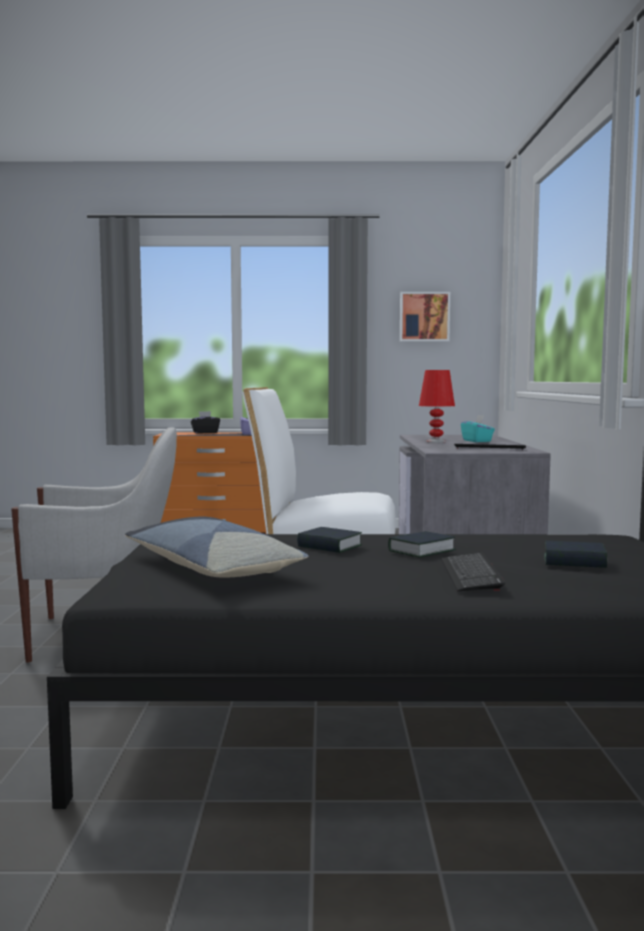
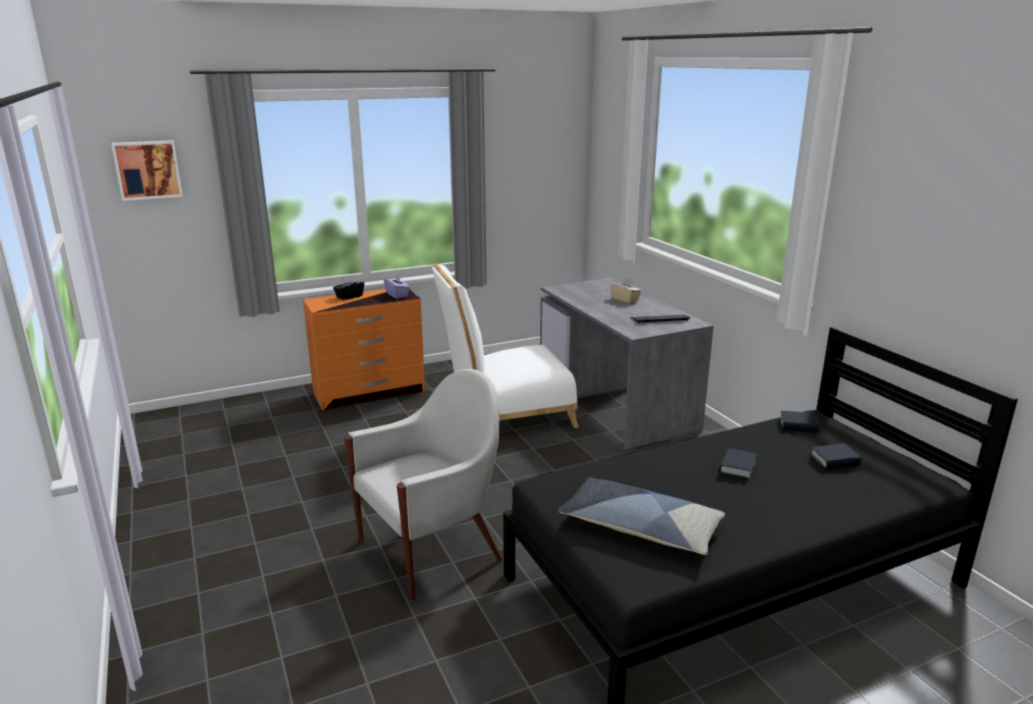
camera: 25 degrees left, 15 degrees up
(329, 546) = (672, 474): book -> book (798, 426)
(424, 317) = (529, 162): picture -> picture (148, 170)
(435, 441) = (598, 306): red table lamp -> none
(470, 574) = (805, 496): keyboard -> none
(477, 441) = (625, 299): turquoise tissue box -> beige tissue box

